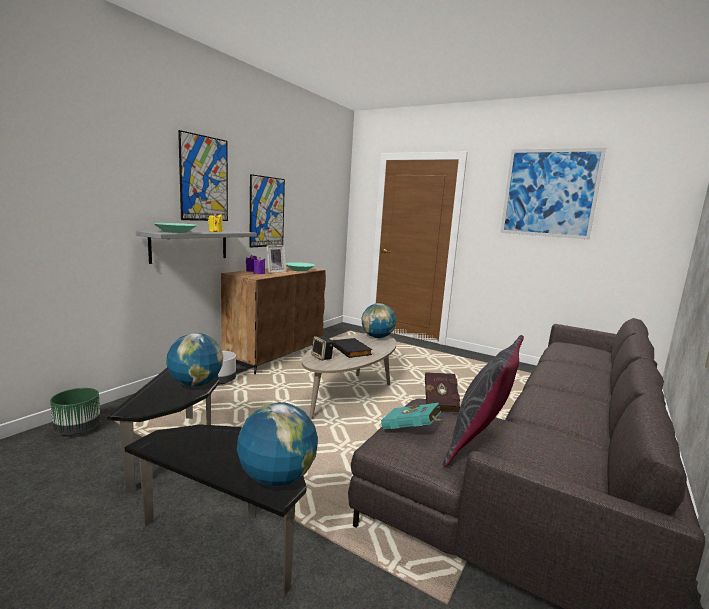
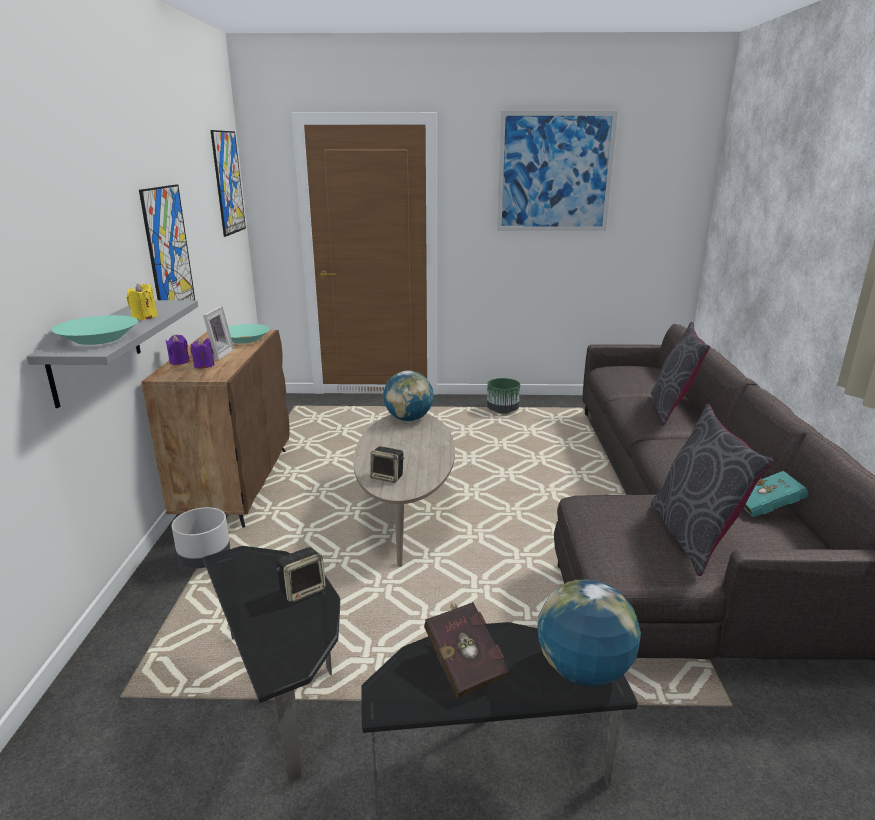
camera: 30 degrees left, 10 degrees up
(78, 429) = (74, 740): green planter -> green planter (502, 411)
(195, 384) = (303, 590): globe -> speaker
(204, 179) = (89, 219): picture -> picture (228, 183)
(352, 350) = (408, 451): black book -> none
(412, 430) = (623, 546): turquoise book -> turquoise book (768, 508)
(440, 402) = (602, 497): red book -> red book (464, 663)
(581, 375) = (671, 410): none -> grey pillow

